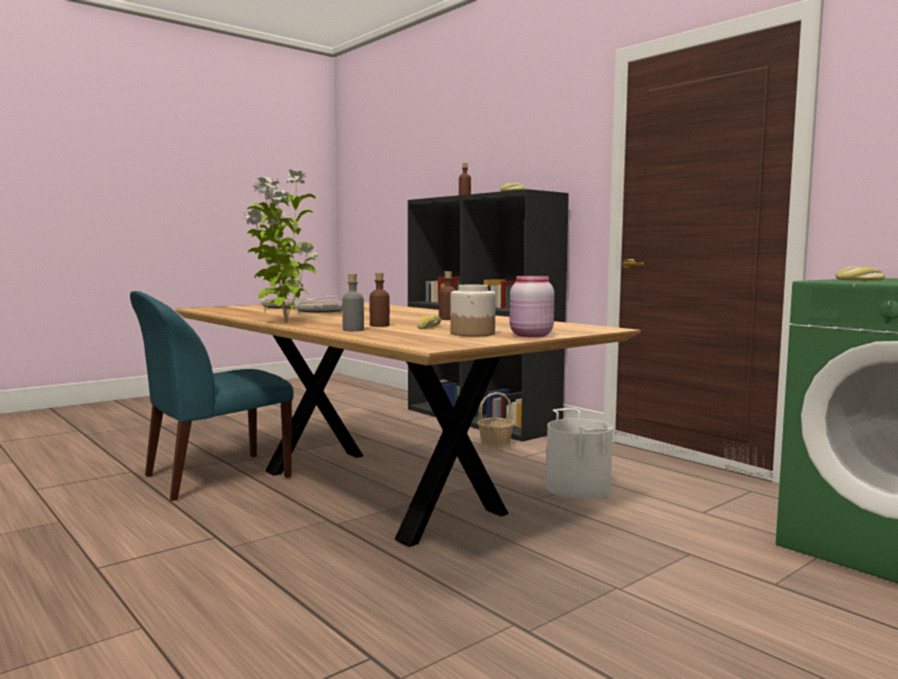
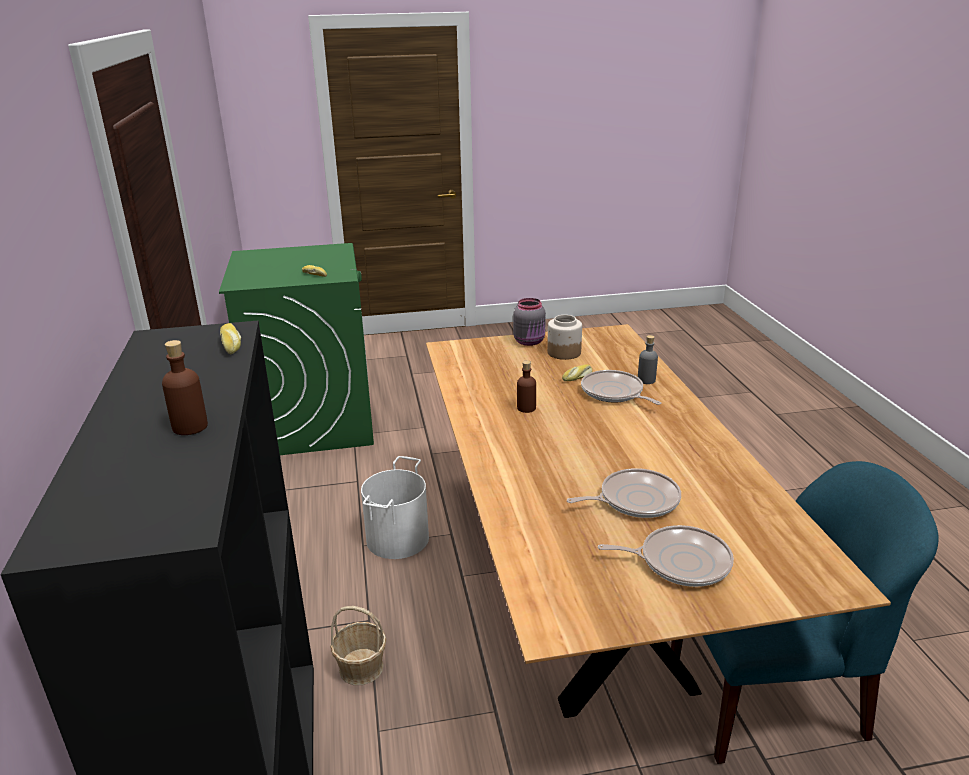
camera: 150 degrees left, 20 degrees up
(283, 322) = (702, 428): potted plant -> none
(379, 325) = (614, 393): brown bottle -> frying pan
(529, 335) = (530, 342): pink jar -> grey jar

